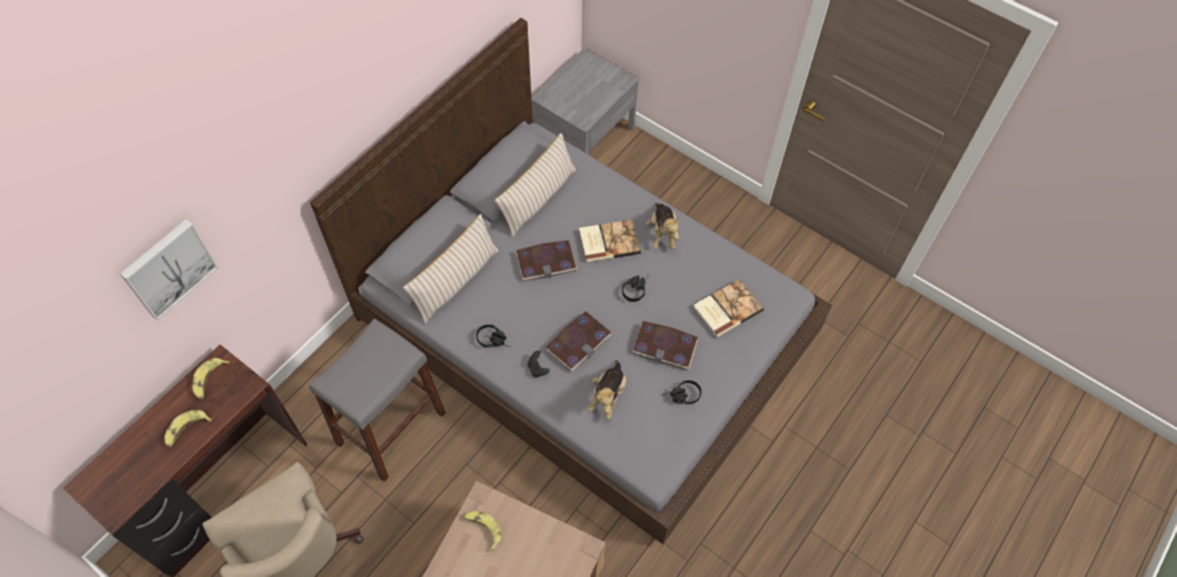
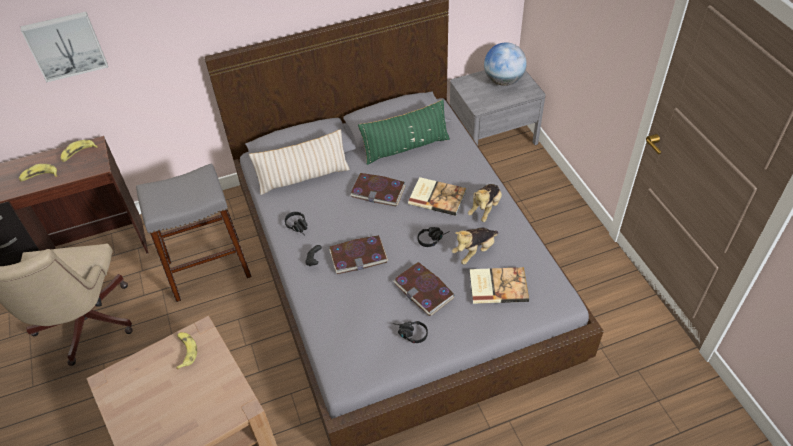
camera: 35 degrees right, 10 degrees down
(538, 199) = (405, 147): beige pillow -> green pillow
(586, 78) = (503, 81): none -> globe
(608, 395) = (351, 304): plush toy -> plush toy (474, 251)

